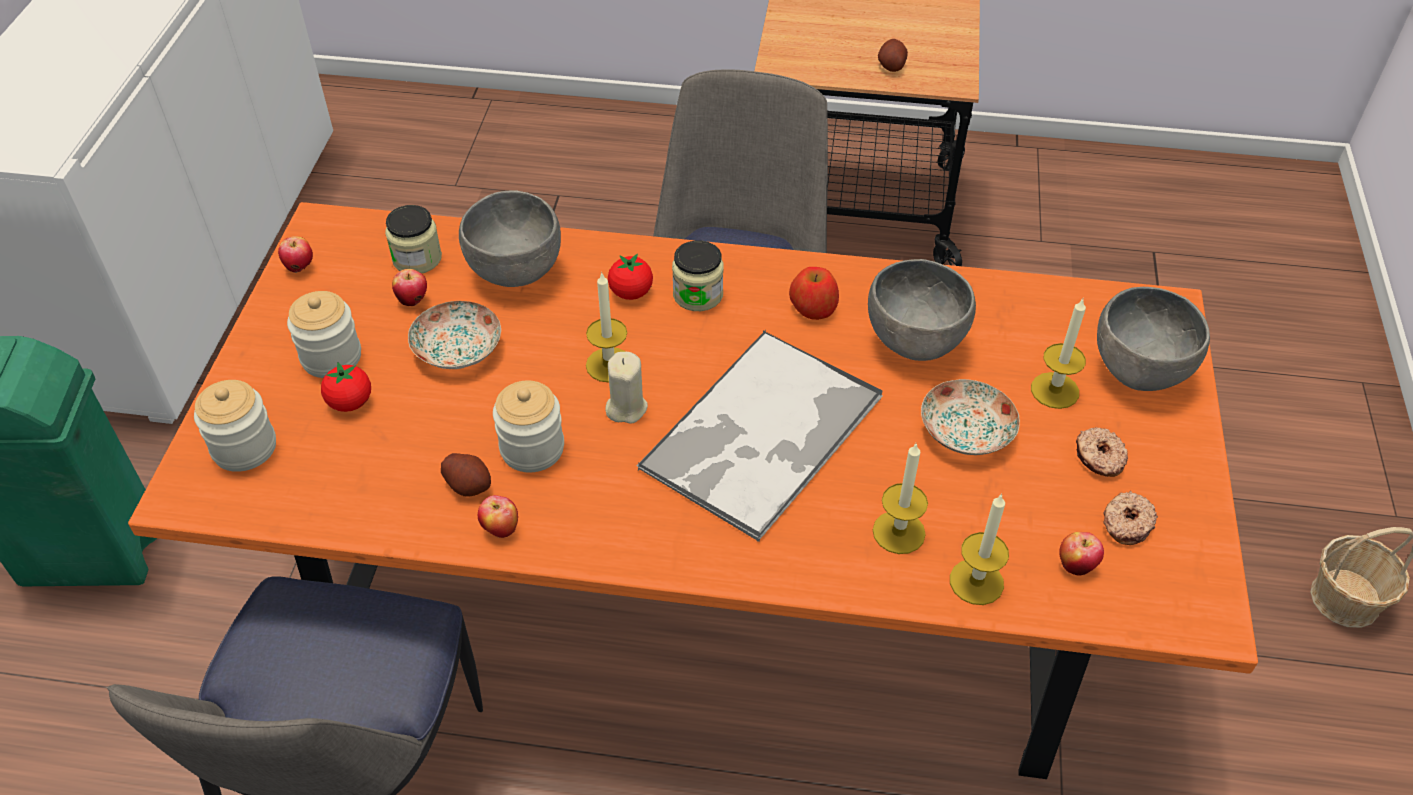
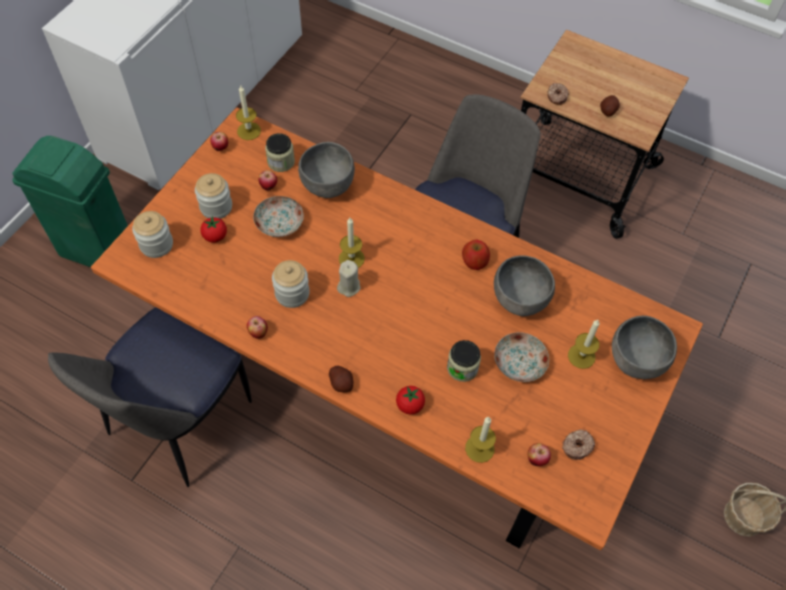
camera: 20 degrees right, 10 degrees up
(468, 485) = (253, 303): potato -> potato (341, 383)
(631, 292) = (382, 219): tomato -> tomato (410, 405)
(698, 294) = (416, 232): jar -> jar (462, 368)
(760, 435) = (410, 326): tray -> none
(899, 532) = (454, 406): candle -> candle (249, 131)
(1099, 458) = (583, 404): donut -> donut (556, 97)

